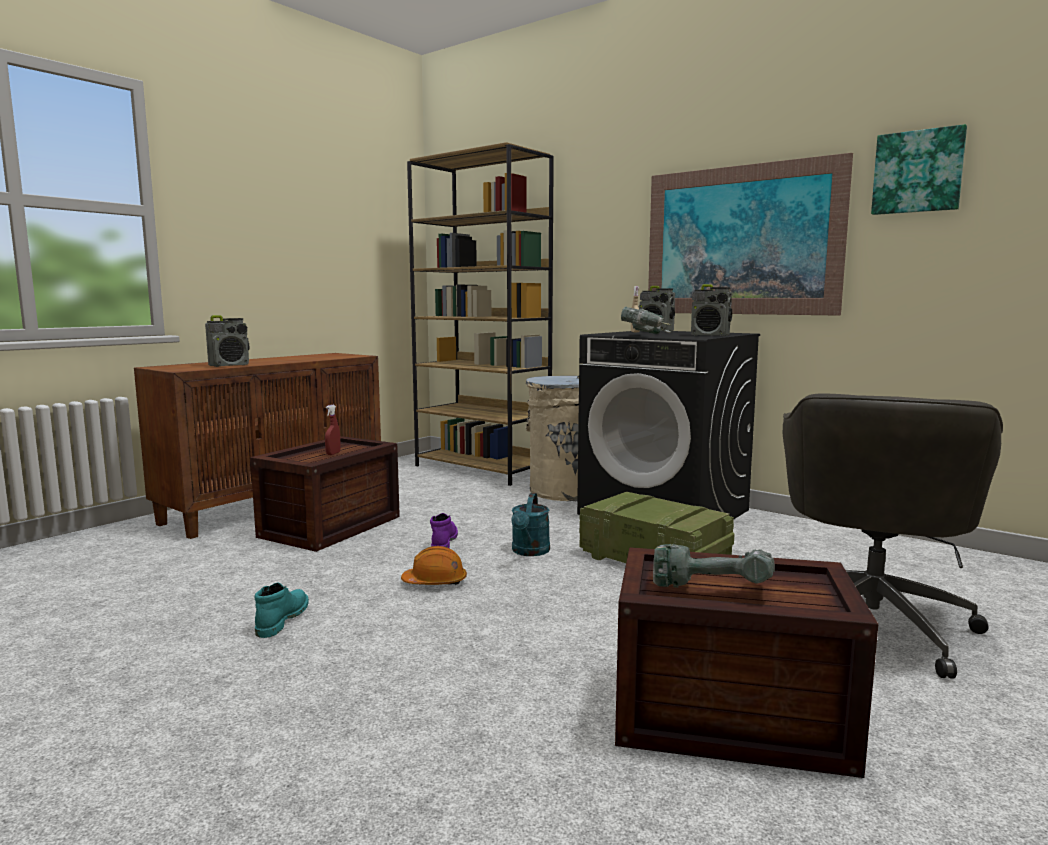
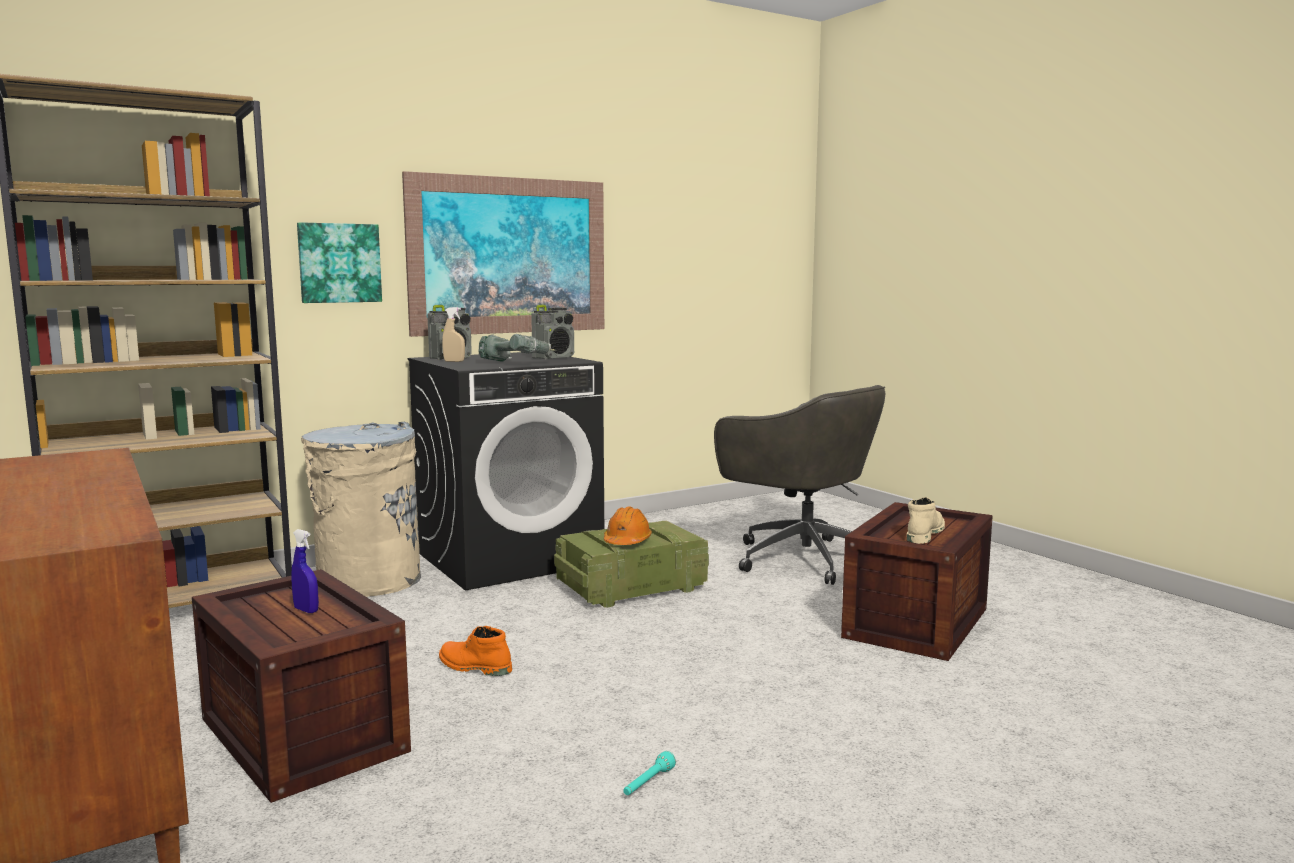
camera: 70 degrees left, 0 degrees up
(230, 365) = (102, 509): radio -> none
(281, 620) = (648, 783): turquoise boot -> turquoise flashlight
(333, 453) = (306, 610): red spray bottle -> blue spray bottle
(435, 582) = (602, 685): orange hard hat -> orange hard hat (627, 541)
(443, 542) = (474, 667): purple boot -> orange boot
(529, 552) = (558, 629): turquoise watering can -> none
(712, 588) = (923, 534): power drill -> beige boot
(918, 172) = (647, 207): picture -> picture (339, 263)

